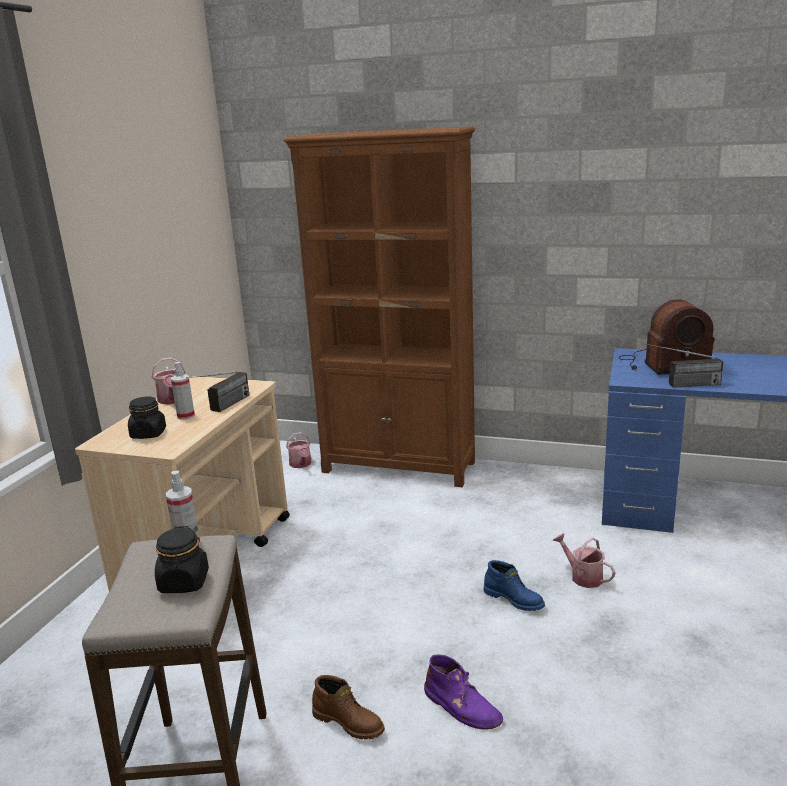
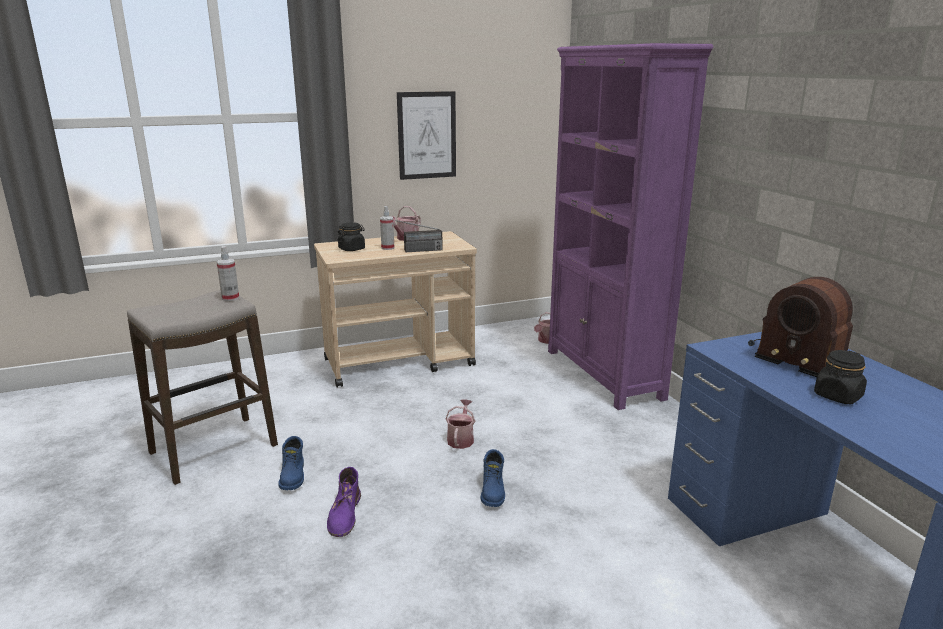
camera: 50 degrees right, 0 degrees up
(130, 264) = (427, 135): none -> picture
(184, 582) = (191, 311): black jar -> black jar (838, 396)
(349, 722) = (293, 476): brown boot -> blue boot
(399, 467) = (603, 374): brown bookcase -> purple bookcase
(583, 576) = (569, 515): watering can -> watering can (461, 439)
(681, 385) = (753, 374): radio -> none

